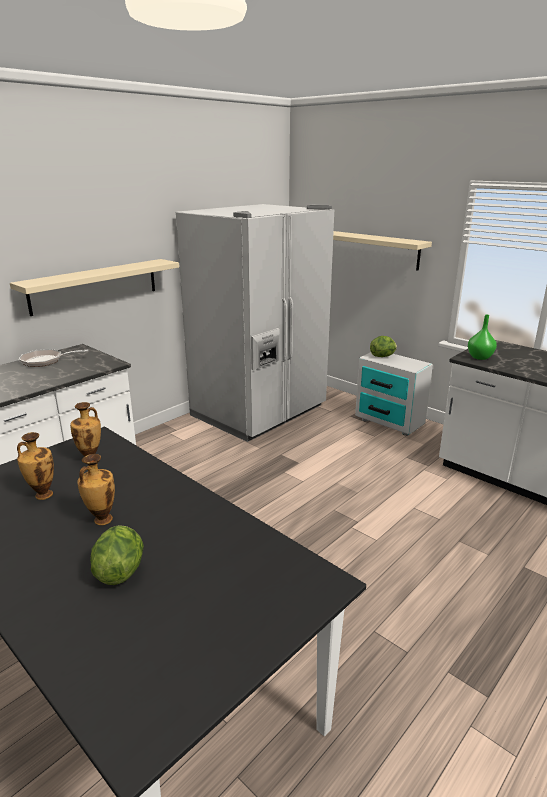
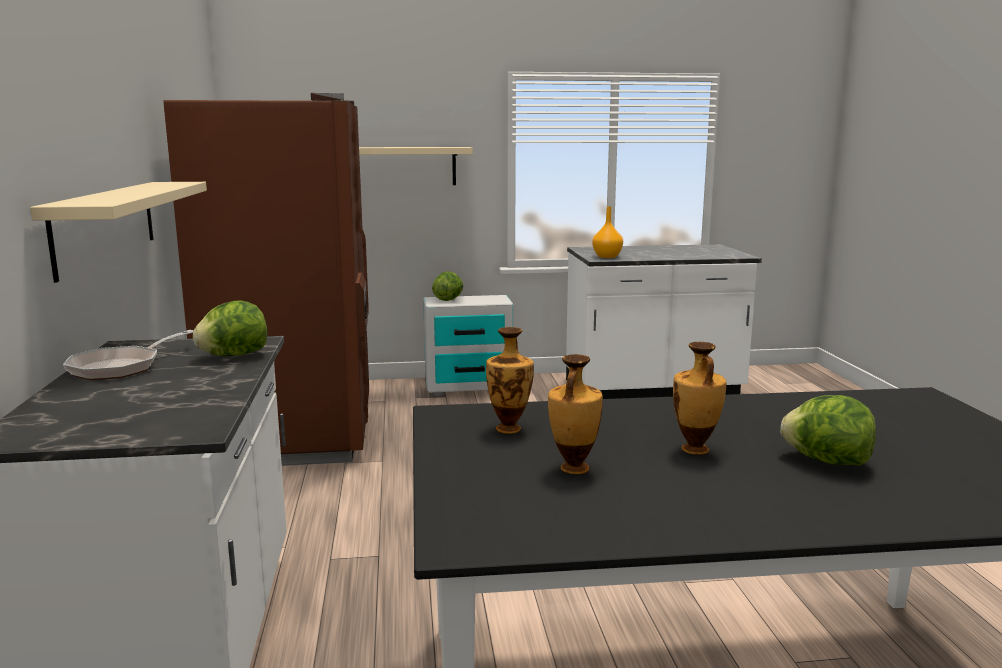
camera: 50 degrees left, 10 degrees down
(84, 369) = (233, 355): none -> lettuce
(259, 411) = (296, 430): white fridge -> brown fridge
(479, 357) = (607, 257): green vase -> orange vase

